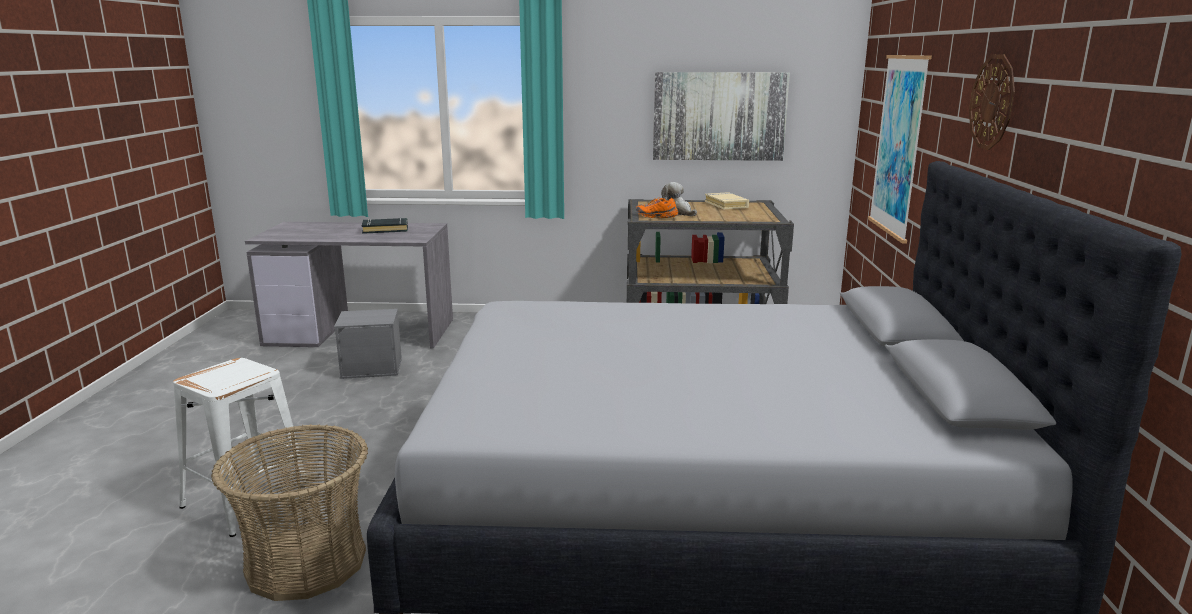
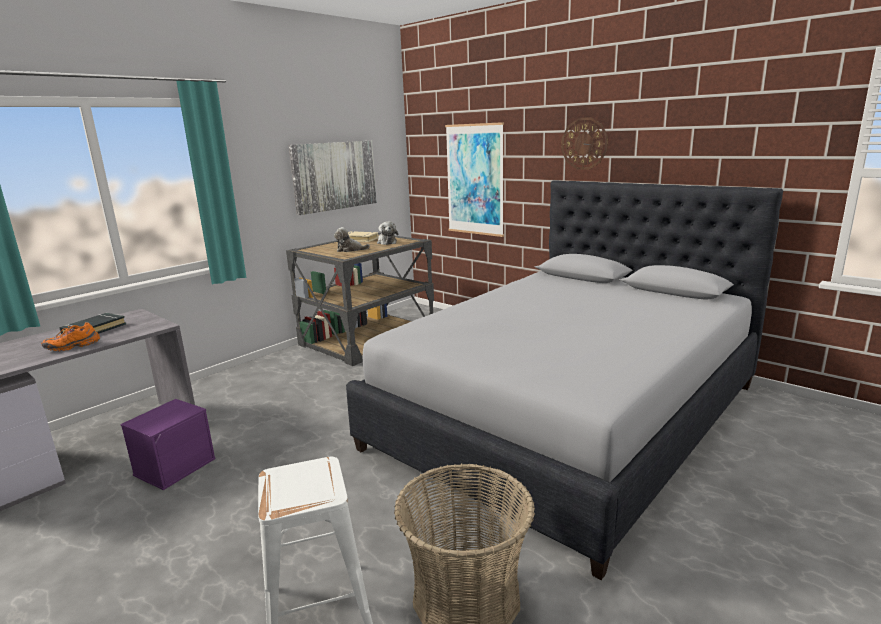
camera: 50 degrees left, 0 degrees up
(372, 367) = (175, 466): grey storage box -> purple storage box
(656, 216) = (347, 254): orange shoe -> orange shoe (73, 346)
(740, 214) = (386, 242): none -> plush toy

